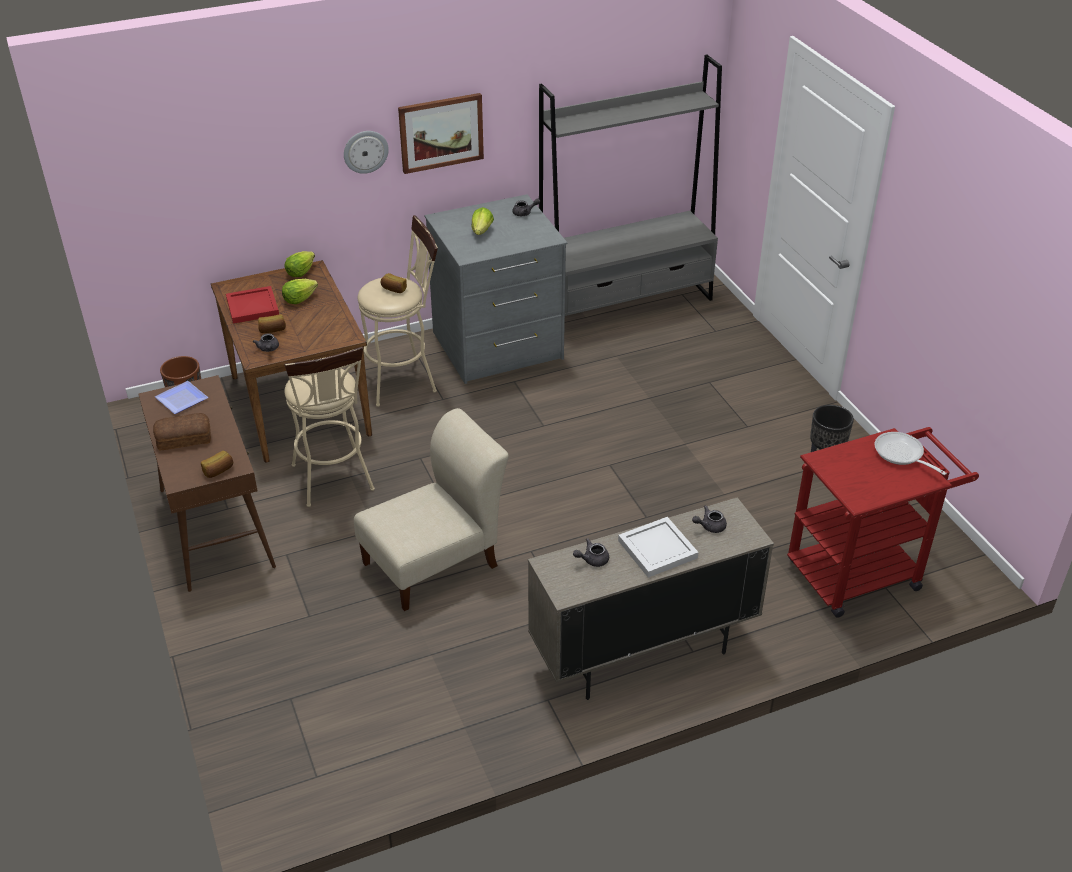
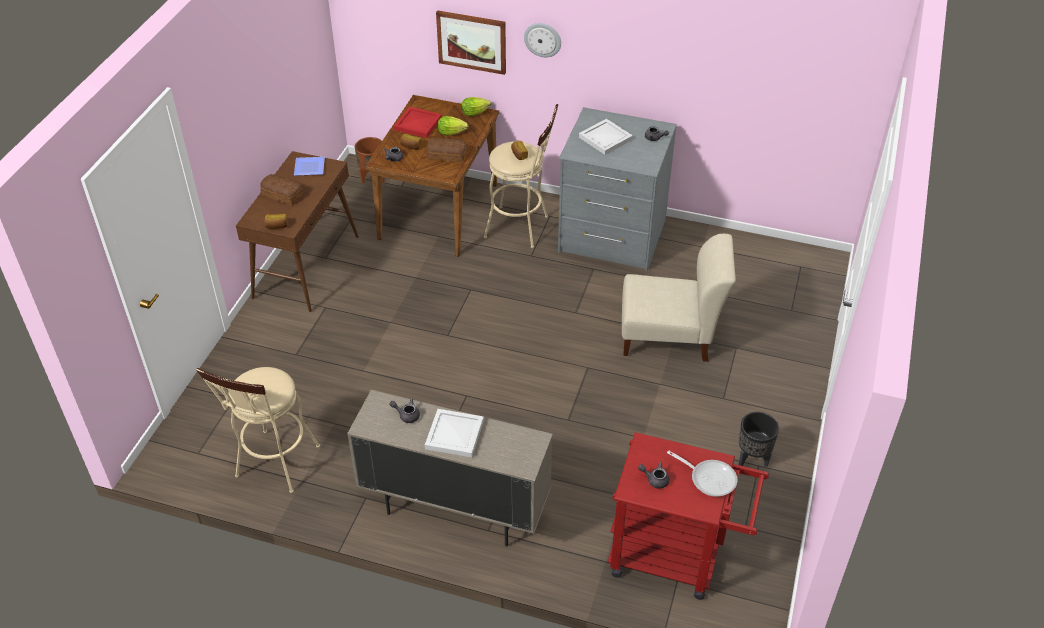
camera: 40 degrees right, 5 degrees up
(320, 321) = (446, 155): none -> bread
(335, 482) = (402, 276): beige stool -> beige stool (275, 466)
(435, 562) = (401, 366): beige chair -> beige chair (670, 336)
(441, 132) = (608, 46): picture -> picture (472, 41)
(482, 231) = (606, 138): lettuce -> white tray
(626, 304) = (746, 252): grey bookcase -> none
(709, 526) = (507, 441): grey teapot -> grey teapot (655, 479)
(901, 454) = (709, 478): frying pan -> frying pan turned 120 degrees clockwise

